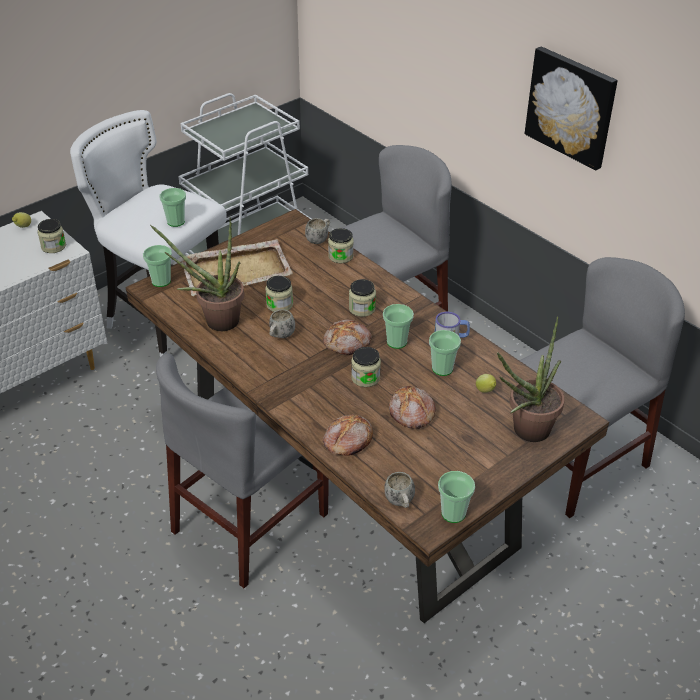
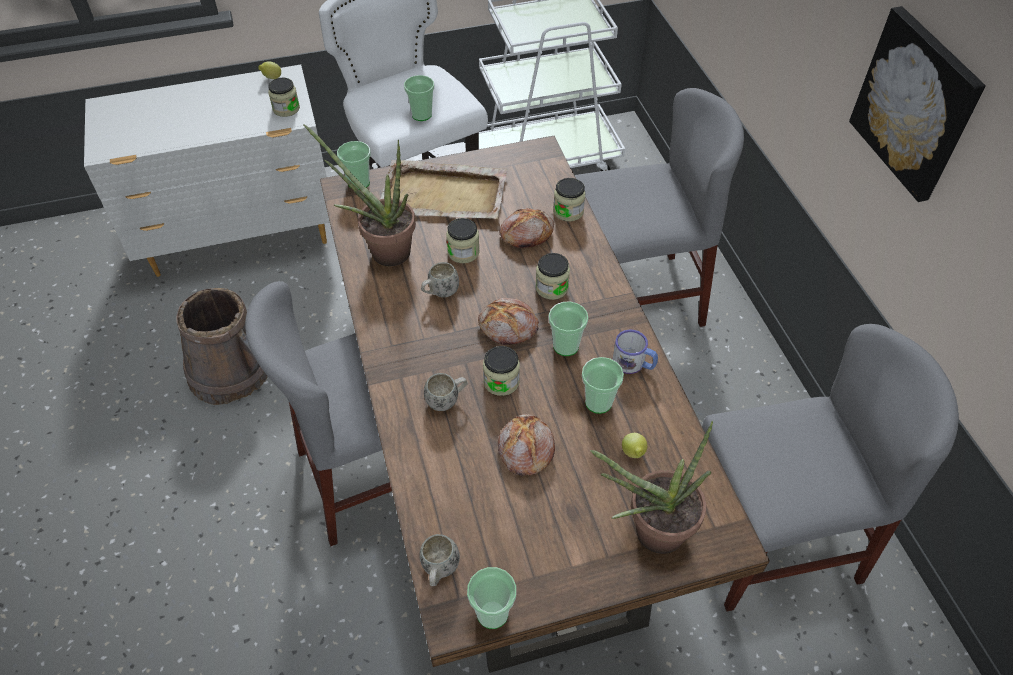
camera: 25 degrees right, 10 degrees up
(69, 493) = (230, 371): none -> brown bucket
(319, 239) = (557, 182): white mug -> white mug (447, 400)
(347, 440) = (430, 458): bread -> bread (526, 234)

